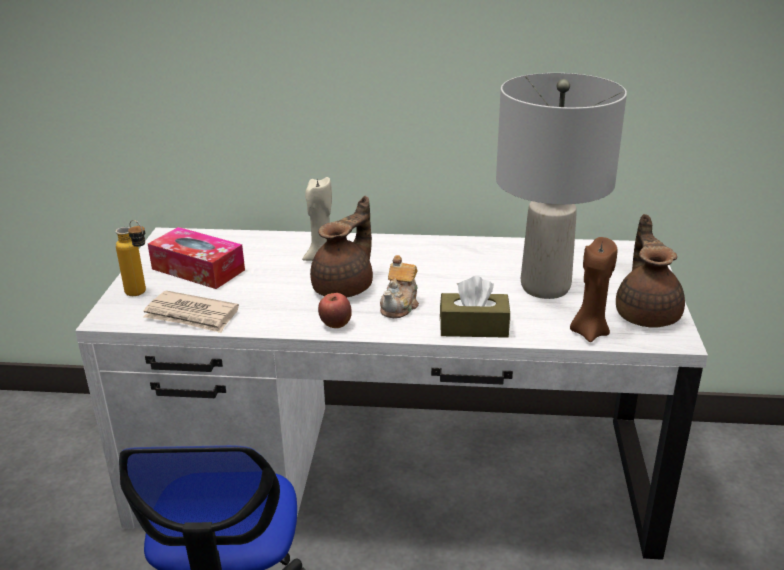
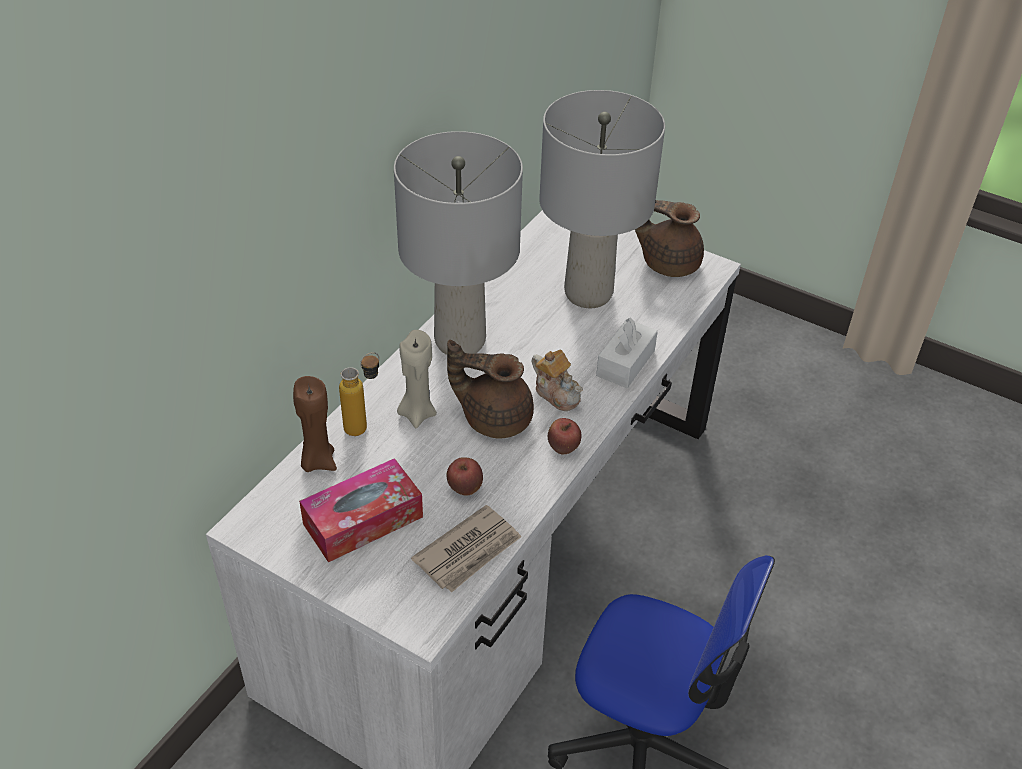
camera: 65 degrees left, 15 degrees up
(141, 294) = (387, 585): bottle -> bottle (364, 425)
(256, 296) = (465, 489): none -> apple
(345, 287) = (494, 417): brown teapot -> brown teapot turned 45 degrees counterclockwise
(418, 251) = (459, 341): none -> grey table lamp
(474, 327) = (625, 363): brown tissue box -> white tissue box
(589, 332) = (675, 304): brown candle -> brown candle (317, 461)

